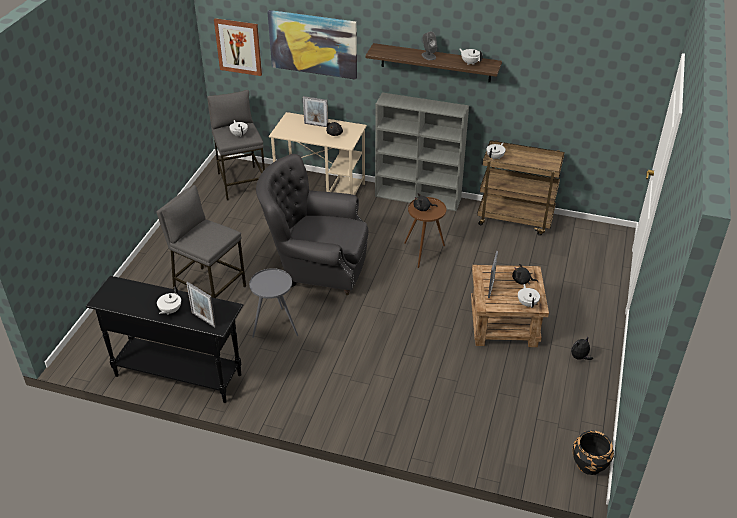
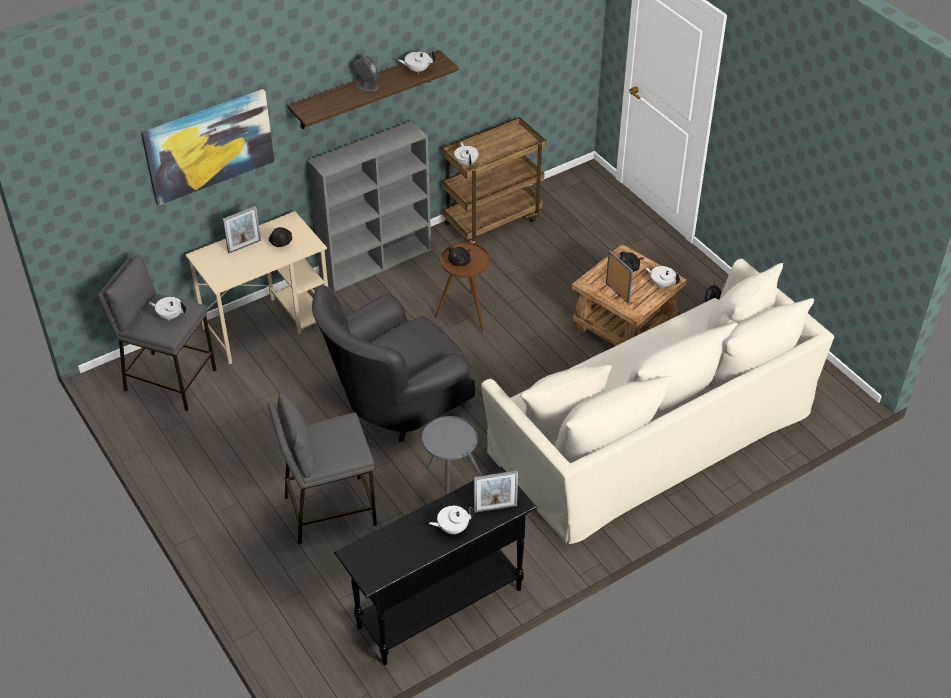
camera: 50 degrees left, 5 degrees up
(170, 310) = (452, 528): white teapot -> white teapot turned 105 degrees clockwise
(238, 46) = (101, 203): picture -> none
(425, 389) = (650, 430): none -> beige sofa
(589, 464) = (831, 383): black planter -> none

